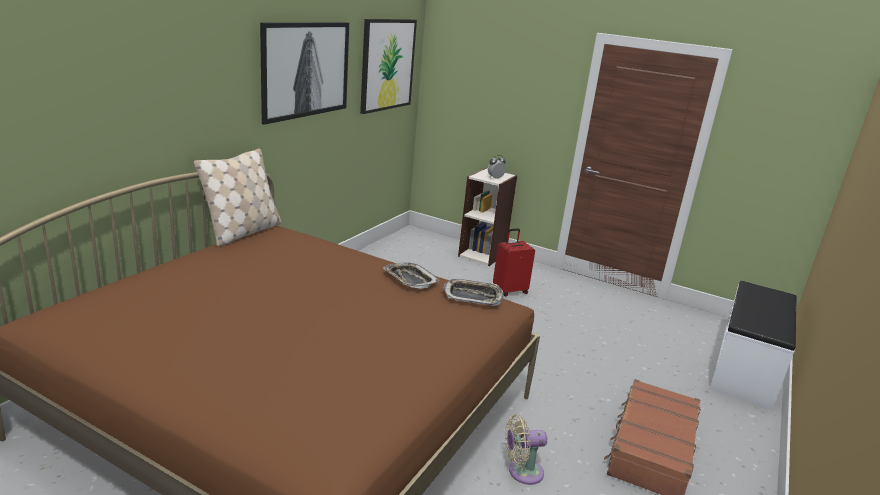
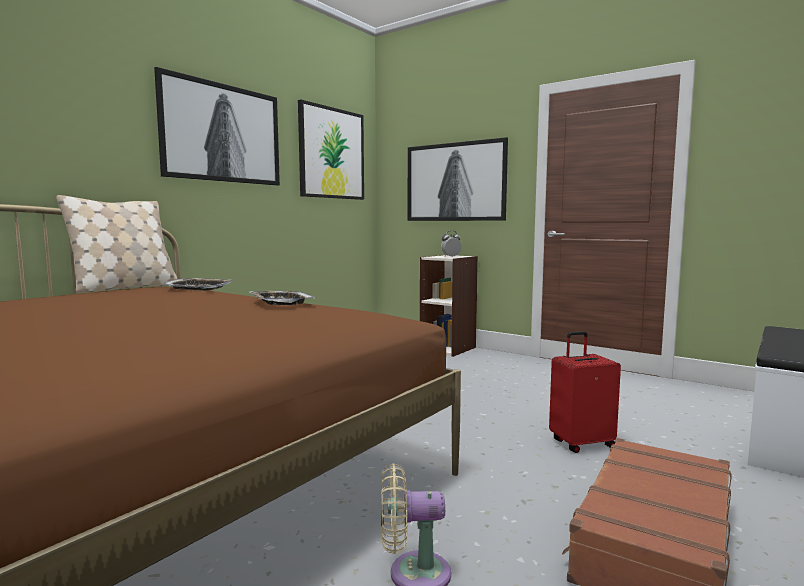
camera: 10 degrees right, 15 degrees down
(473, 296) = (353, 310): tray -> tray (199, 288)
(504, 103) = (455, 182): none -> picture
(509, 290) = (470, 374): red suitcase -> red suitcase (581, 443)

